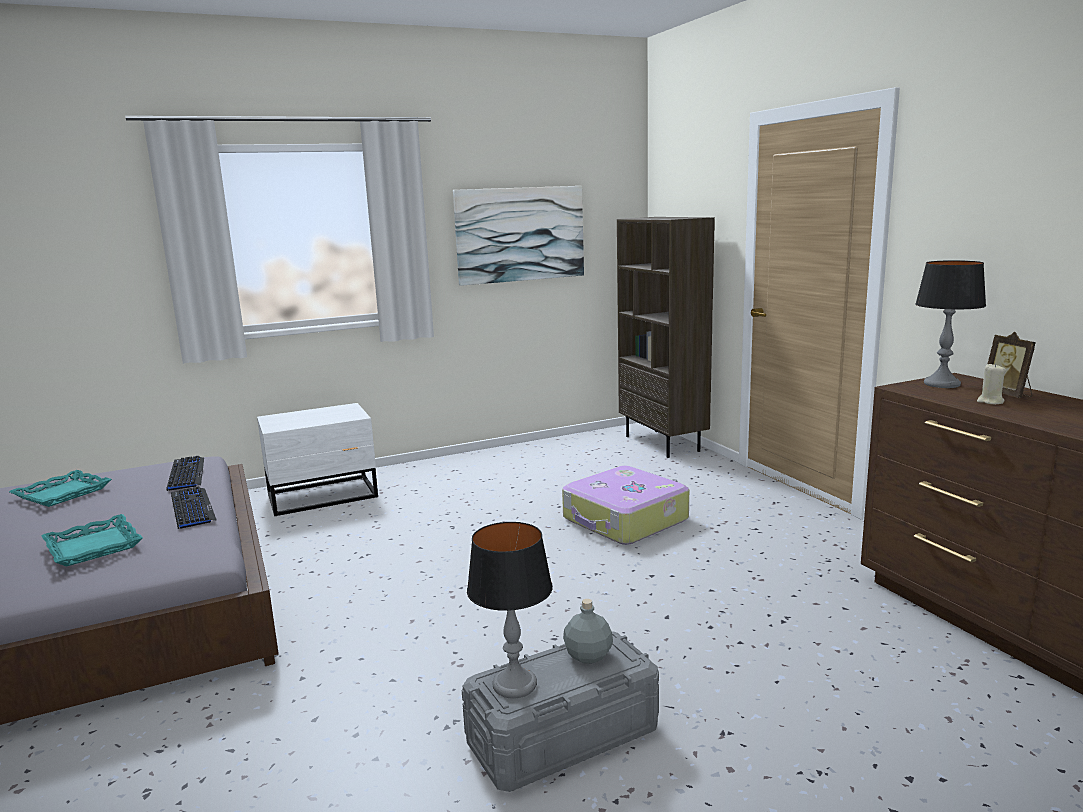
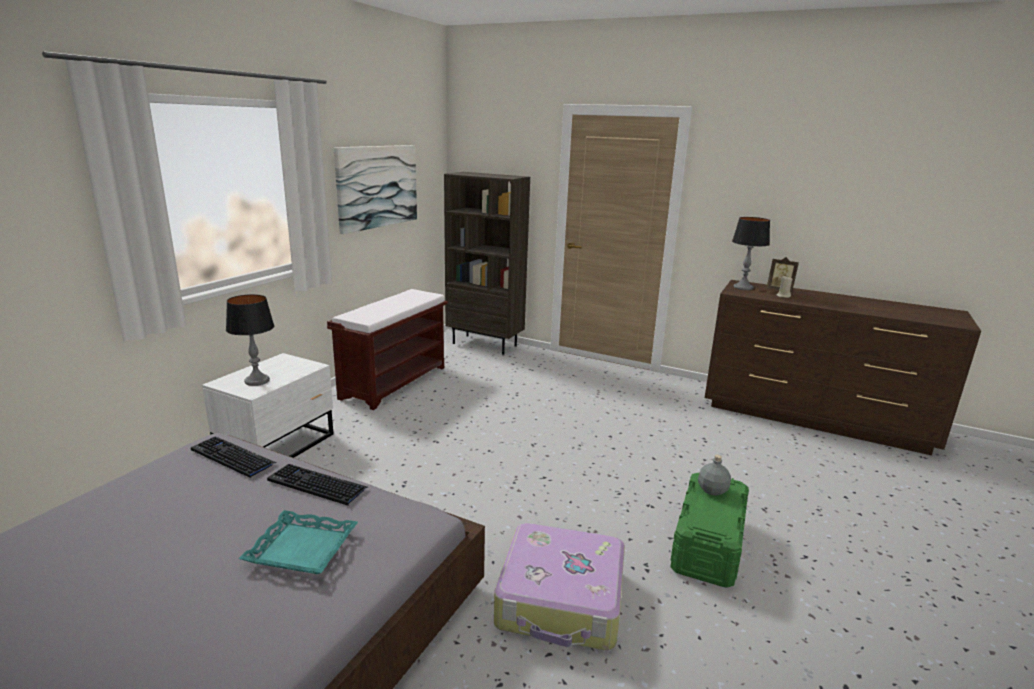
camera: 40 degrees left, 5 degrees up
(63, 494) = (117, 517): turquoise tray -> none
(504, 463) = (394, 382): none -> brown bench
(515, 685) = (711, 521): table lamp -> table lamp (257, 381)
(564, 737) = (708, 545): grey storage box -> green storage box
(624, 520) = (542, 404): suitcase -> suitcase (561, 600)

